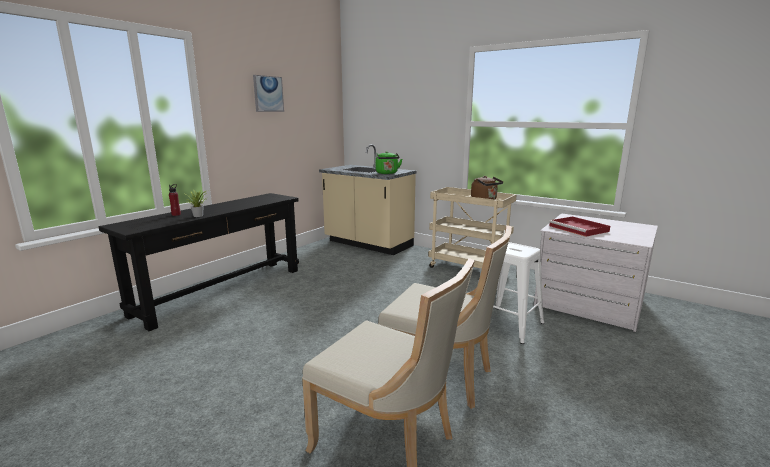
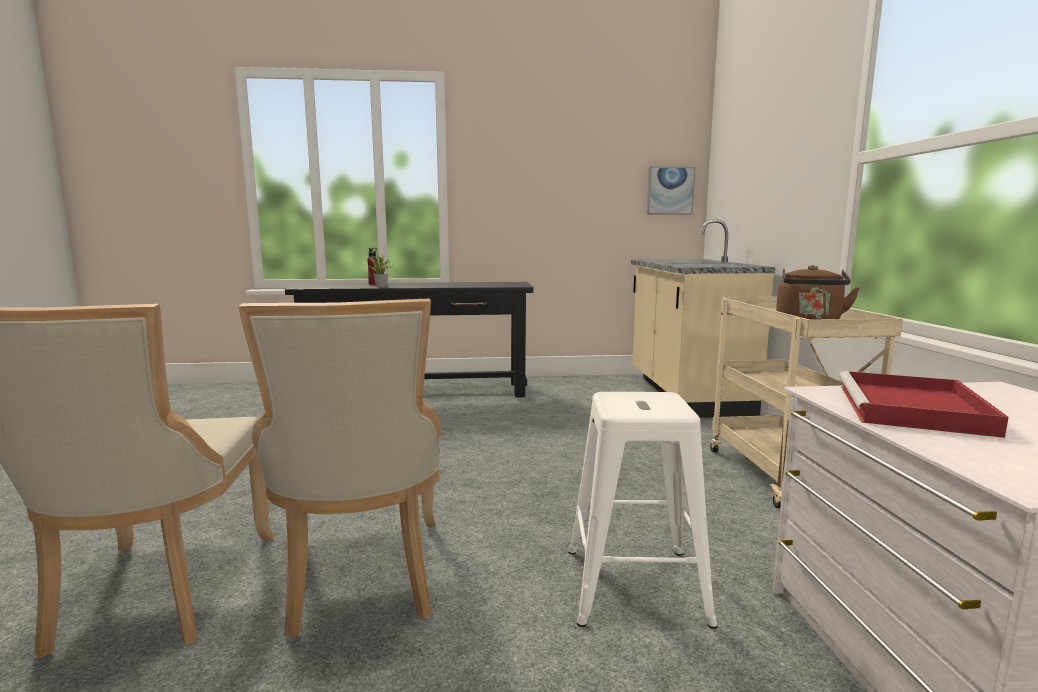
camera: 50 degrees right, 5 degrees down
(268, 94) = (554, 144): picture -> picture (670, 190)
(387, 173) = (698, 265): green kettle -> none

